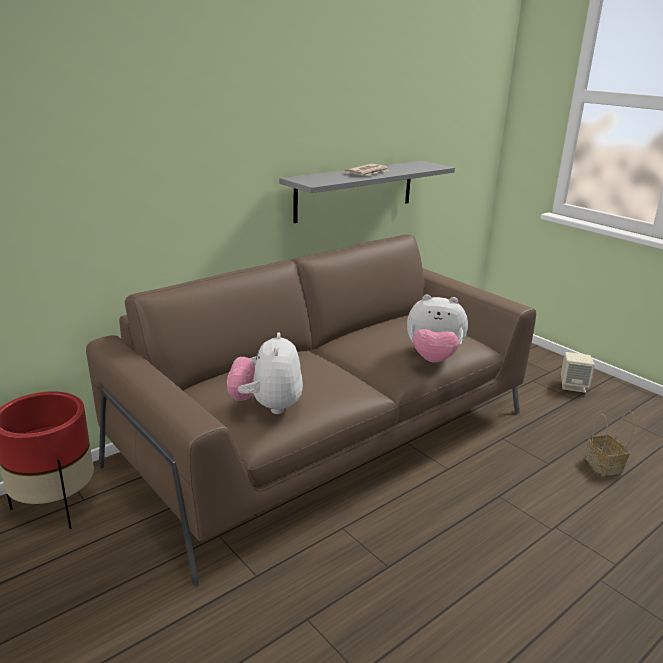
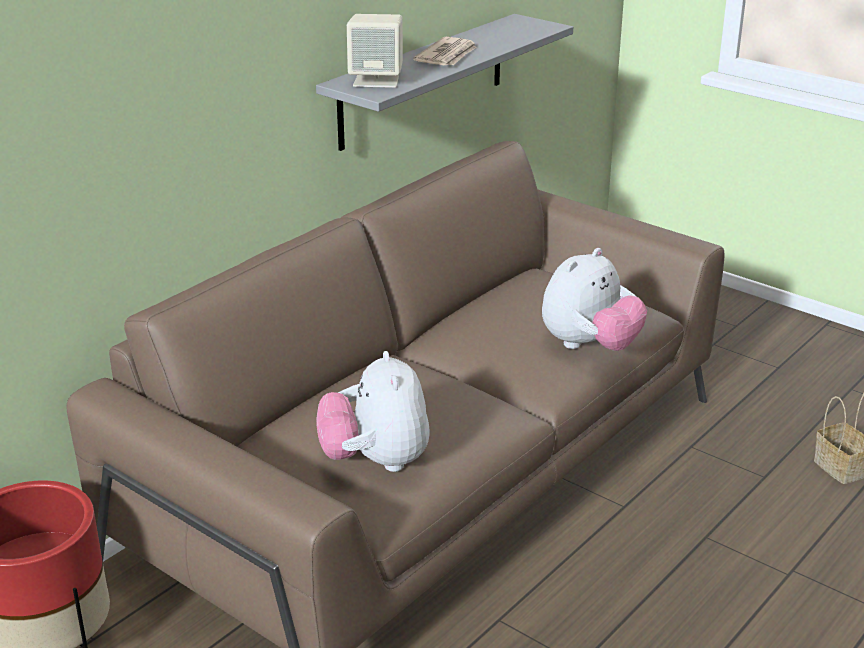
camera: 10 degrees left, 5 degrees up
(433, 358) = (589, 346): plush toy -> plush toy turned 45 degrees counterclockwise
(573, 386) = (775, 345): beige speaker -> beige speaker (377, 80)

